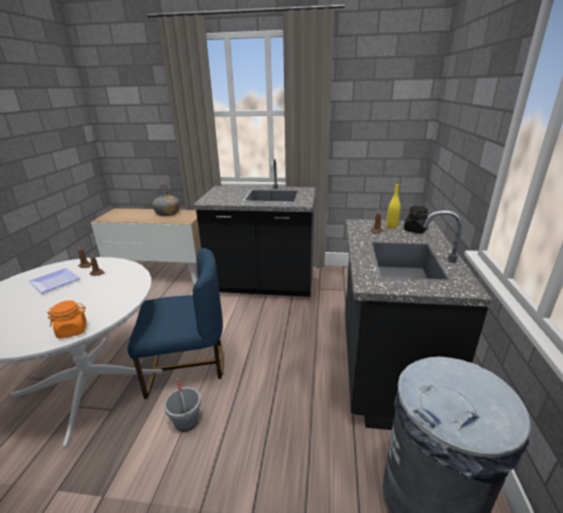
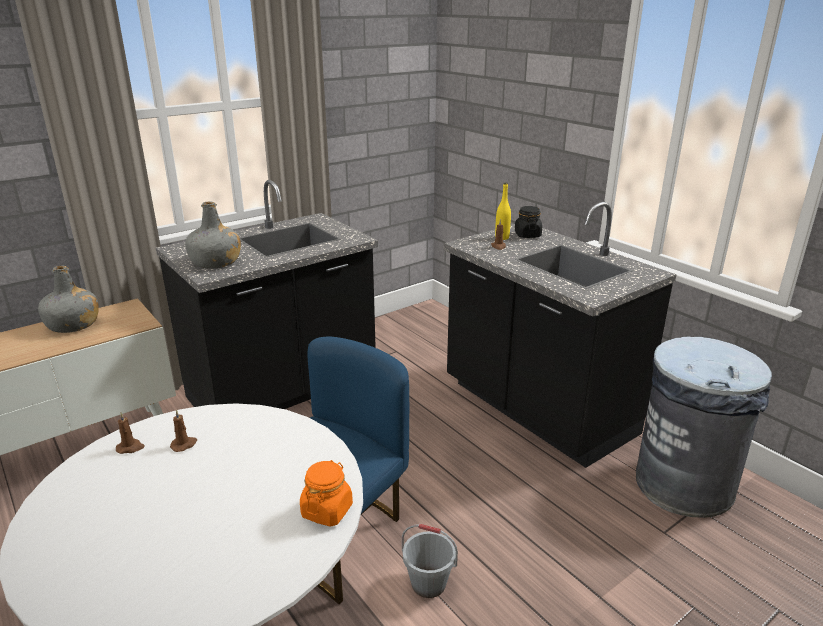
camera: 45 degrees left, 0 degrees up
(54, 283) = (136, 492): plate -> none
(219, 197) = (215, 262): none -> grey bottle

